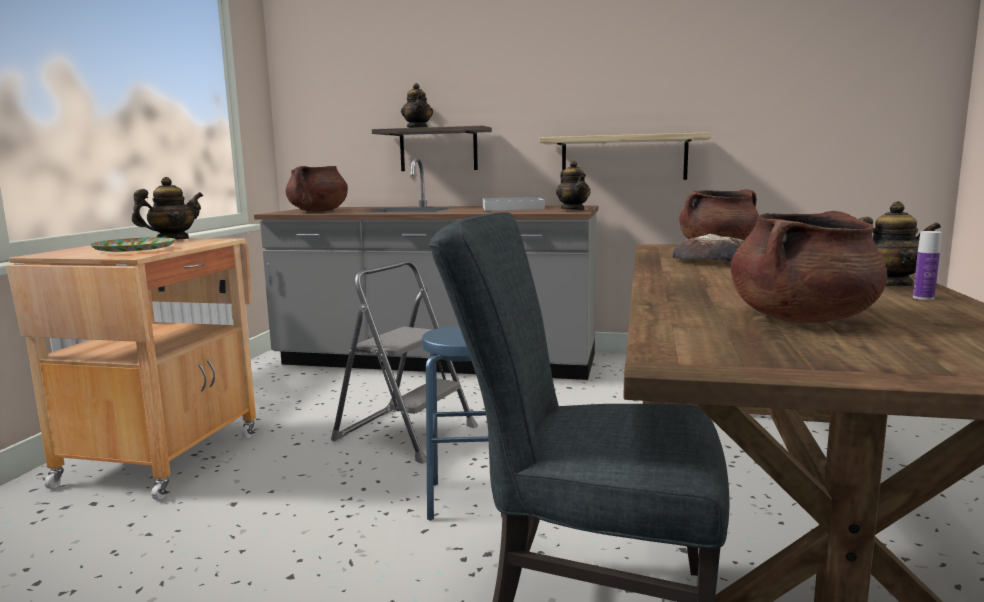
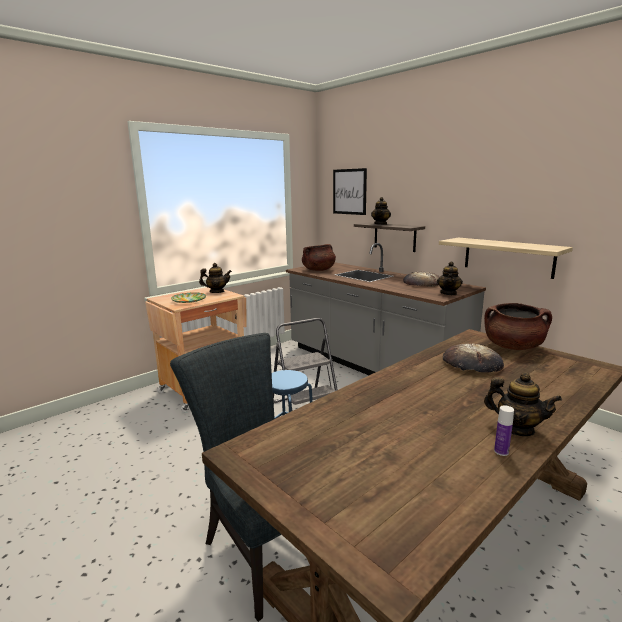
camera: 35 degrees right, 5 degrees up
(342, 81) = (349, 191): none -> picture
(512, 208) = (421, 283): white tray -> bread
(802, 319) = (370, 443): brown cooking pot -> none

